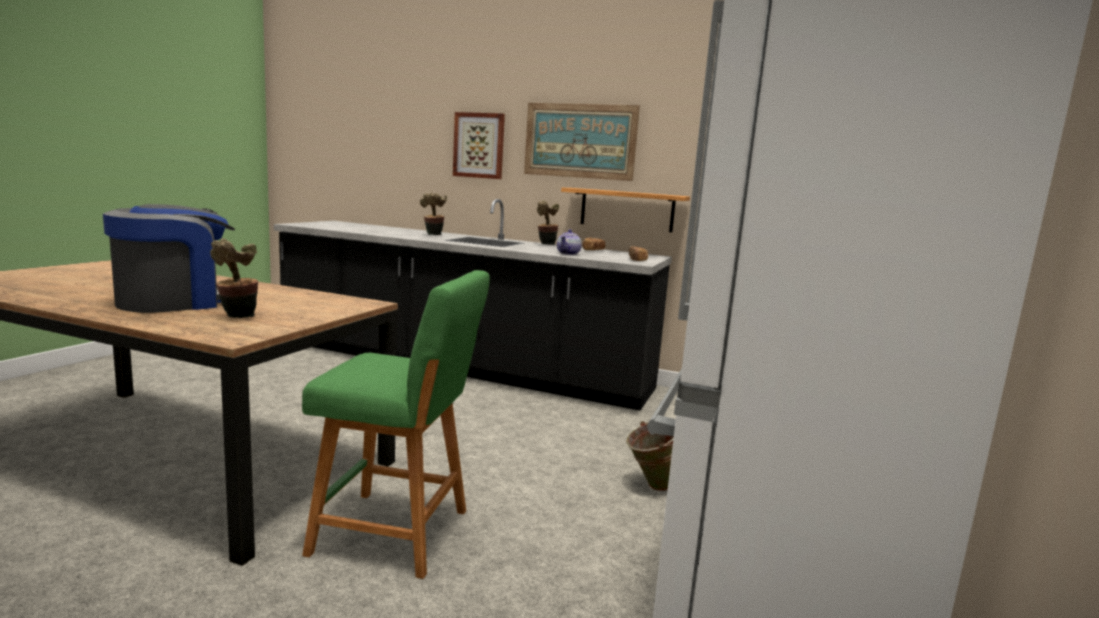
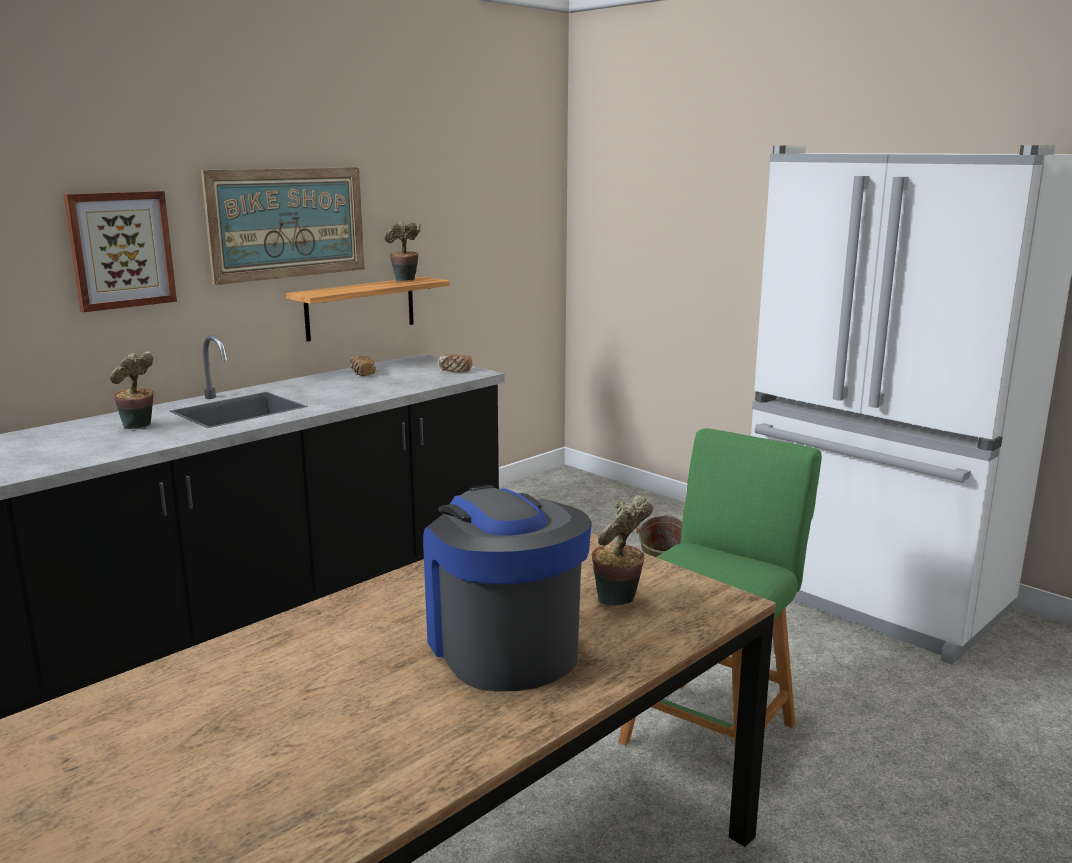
camera: 65 degrees left, 5 degrees up
(546, 245) = (296, 385): potted plant -> potted plant (405, 281)
(568, 253) = (390, 387): teapot -> none

